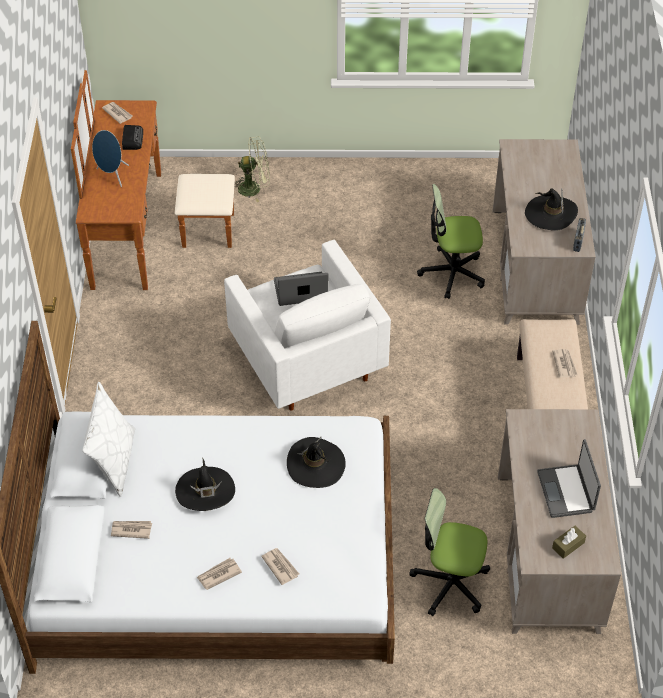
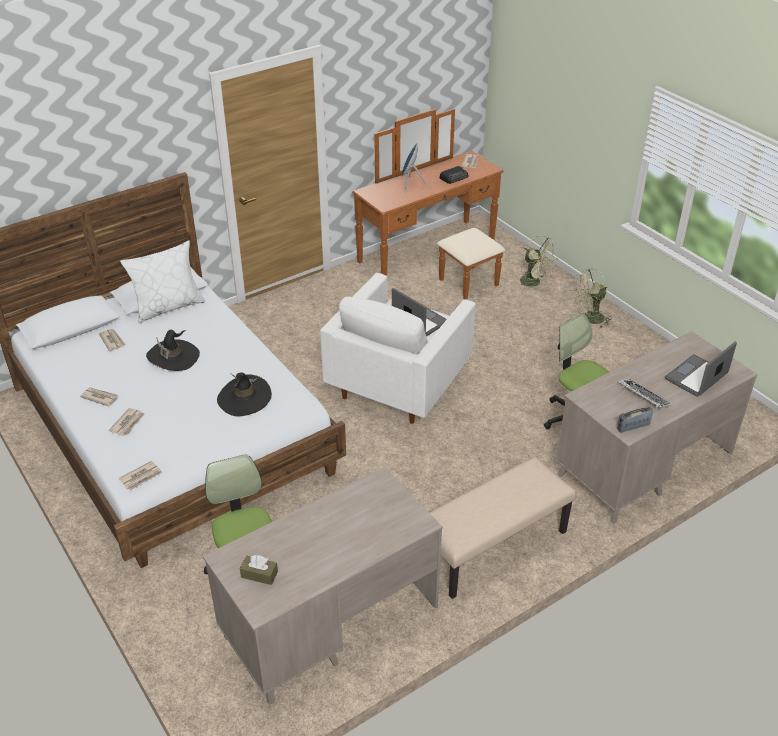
camera: 55 degrees right, 10 degrees down
(340, 186) = (589, 319): none -> green fan
(550, 214) = (643, 396): black hat -> keyboard
(564, 364) = (509, 504): newspaper -> newspaper (141, 477)
(566, 491) = (322, 546): laptop -> laptop (697, 377)

